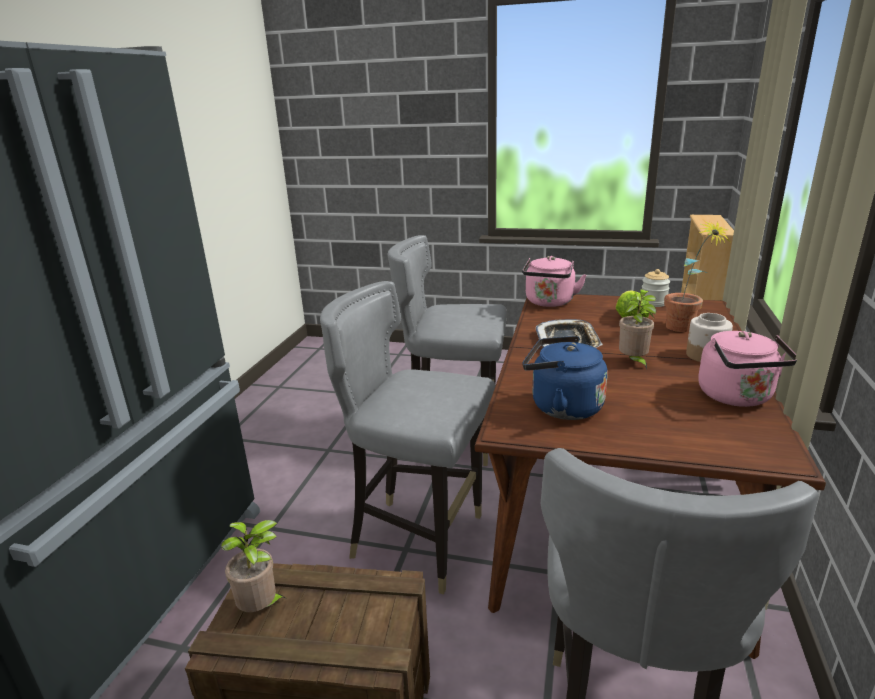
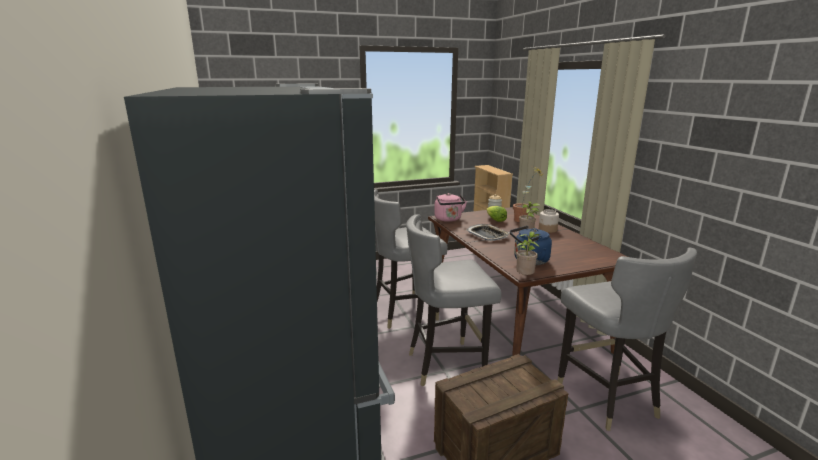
camera: 35 degrees left, 5 degrees down
(261, 608) = (474, 395): potted plant -> potted plant (525, 277)
(737, 397) = (581, 242): pink kettle -> none

